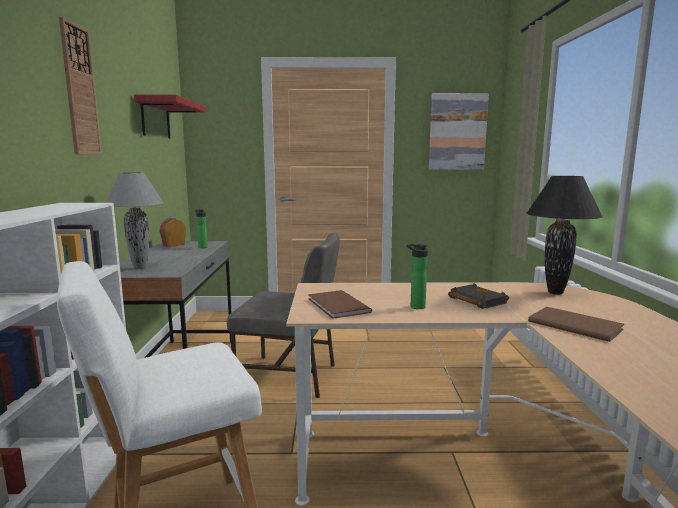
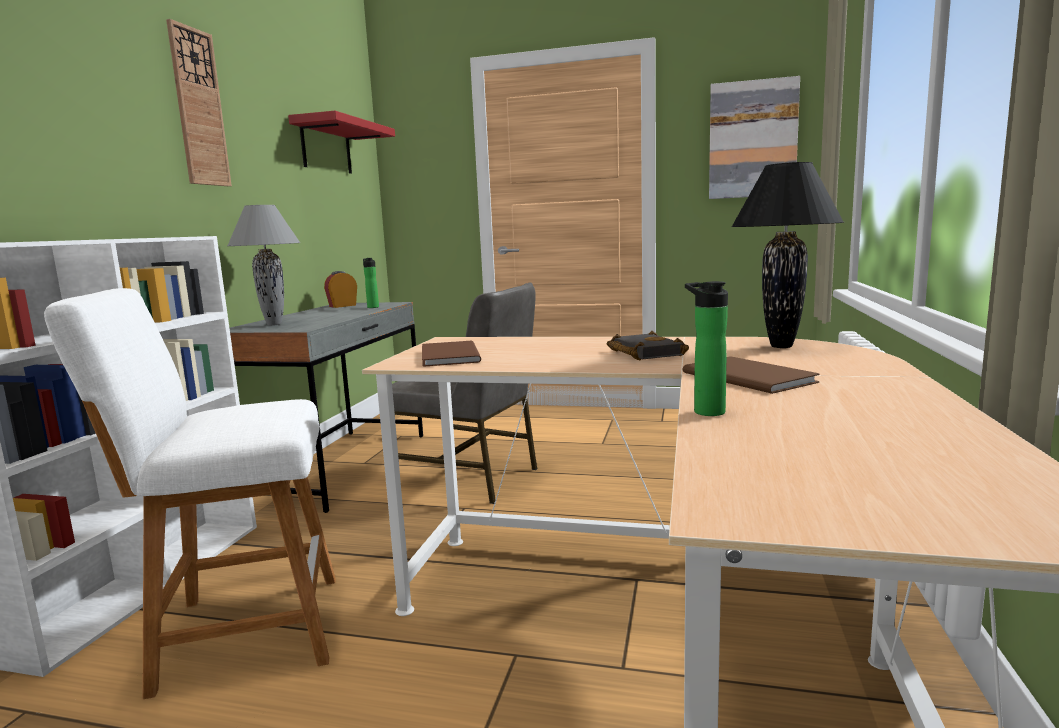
camera: 15 degrees right, 0 degrees up
(415, 306) = (549, 357): bottle -> bottle (705, 411)

